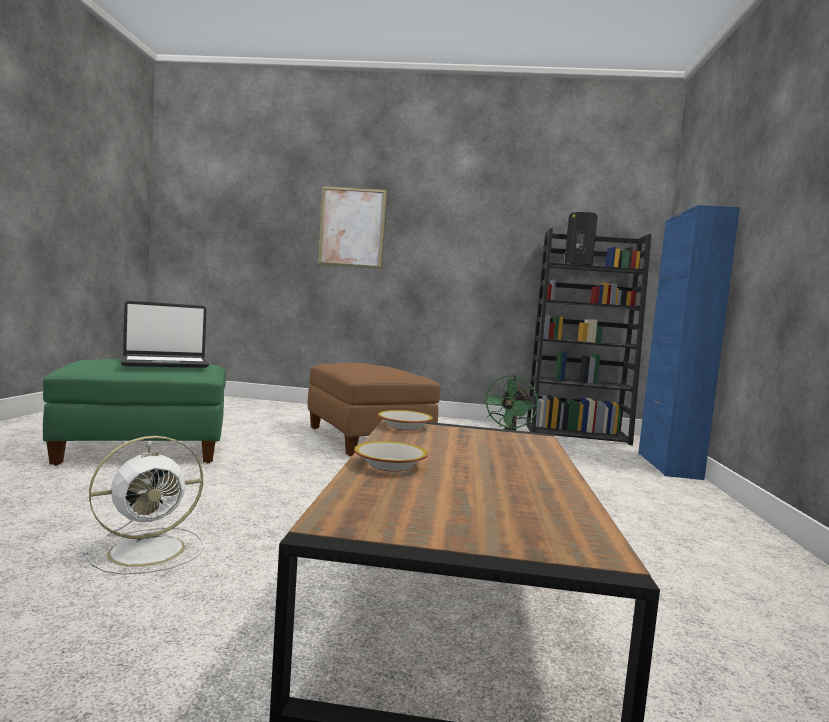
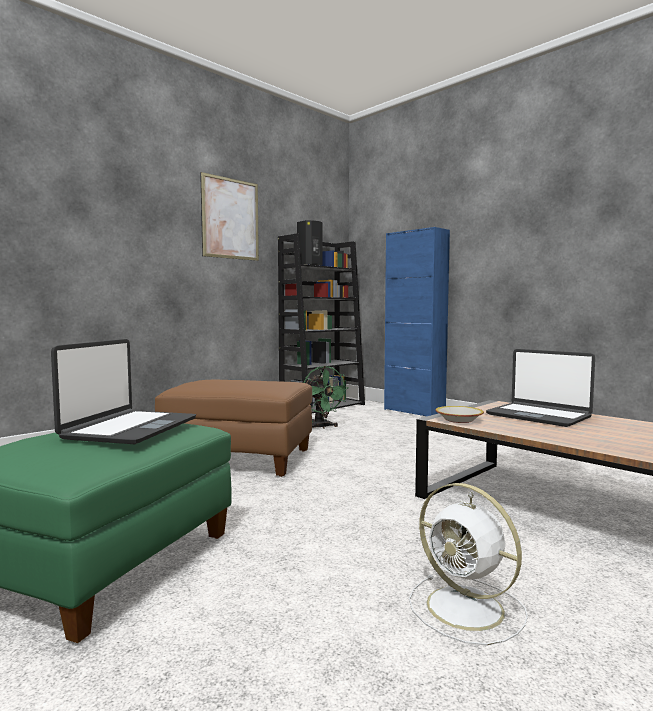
camera: 50 degrees left, 0 degrees up
(150, 550) = (468, 609): white fan -> white fan turned 135 degrees clockwise
(352, 227) = (93, 220): picture -> picture (230, 218)
(389, 465) = (584, 441): bowl -> none
(497, 450) = (538, 416): none -> laptop

